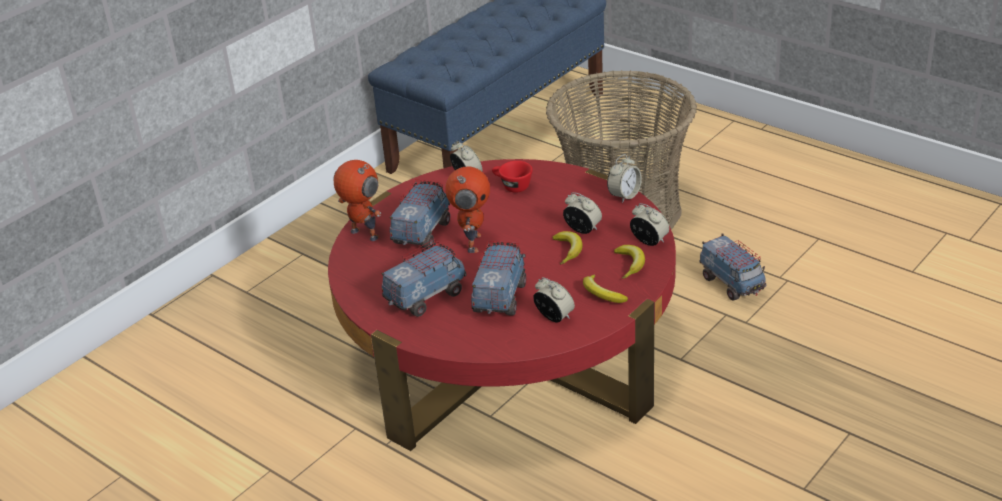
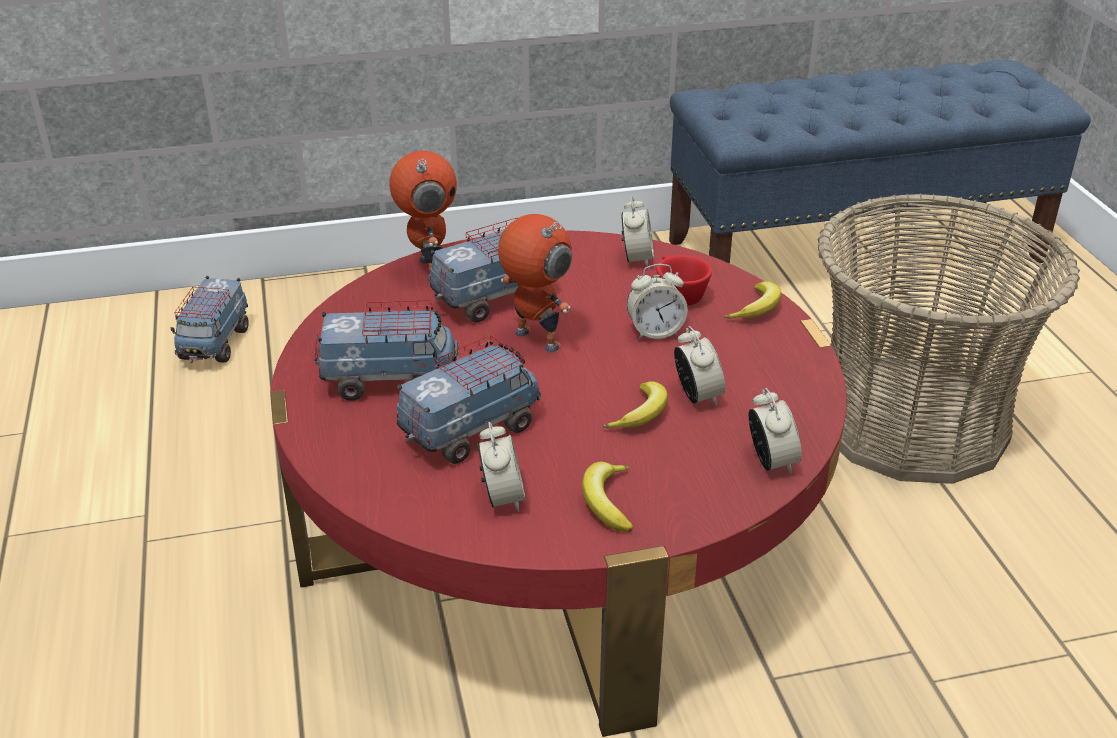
camera: 35 degrees right, 0 degrees up
(472, 243) = (535, 341): toy robot -> toy robot turned 90 degrees counterclockwise
(624, 196) = (815, 378): alarm clock -> alarm clock (655, 332)
(630, 264) = (701, 480): banana -> banana (757, 308)
(732, 284) = (970, 610): toy truck -> toy truck (214, 344)

